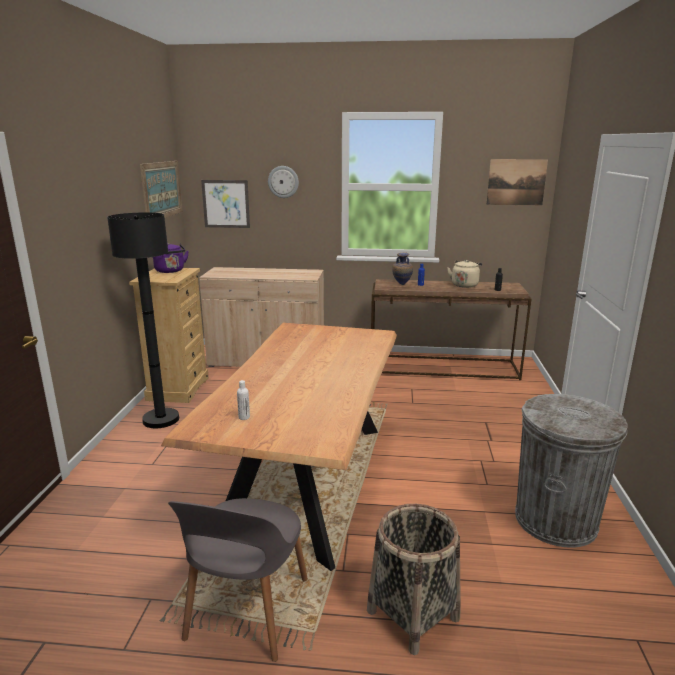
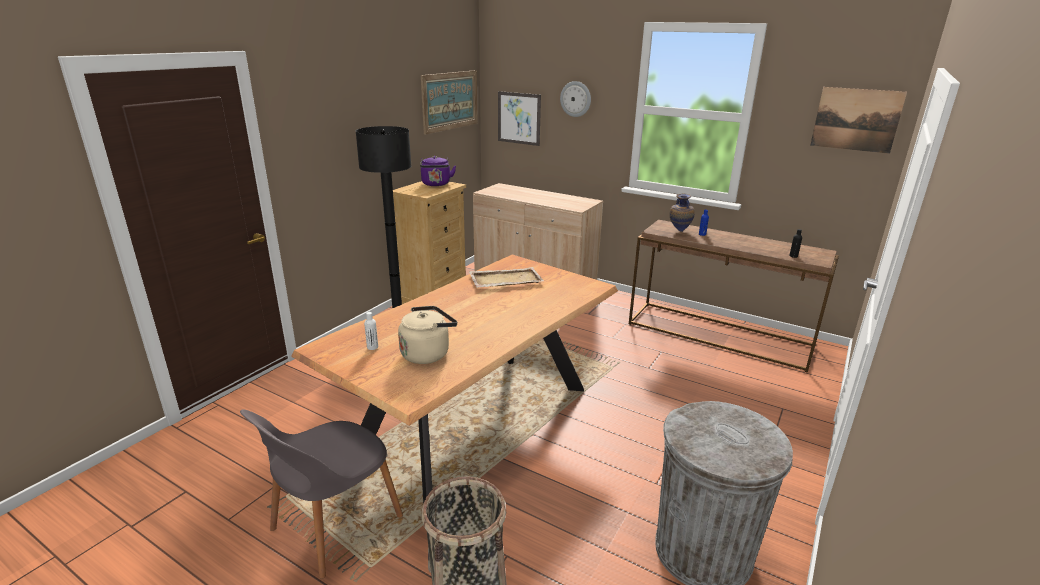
camera: 25 degrees right, 5 degrees up
(301, 342) = (505, 280): none -> beige tray
(464, 285) = (757, 243): beige kettle -> beige kettle (427, 353)

